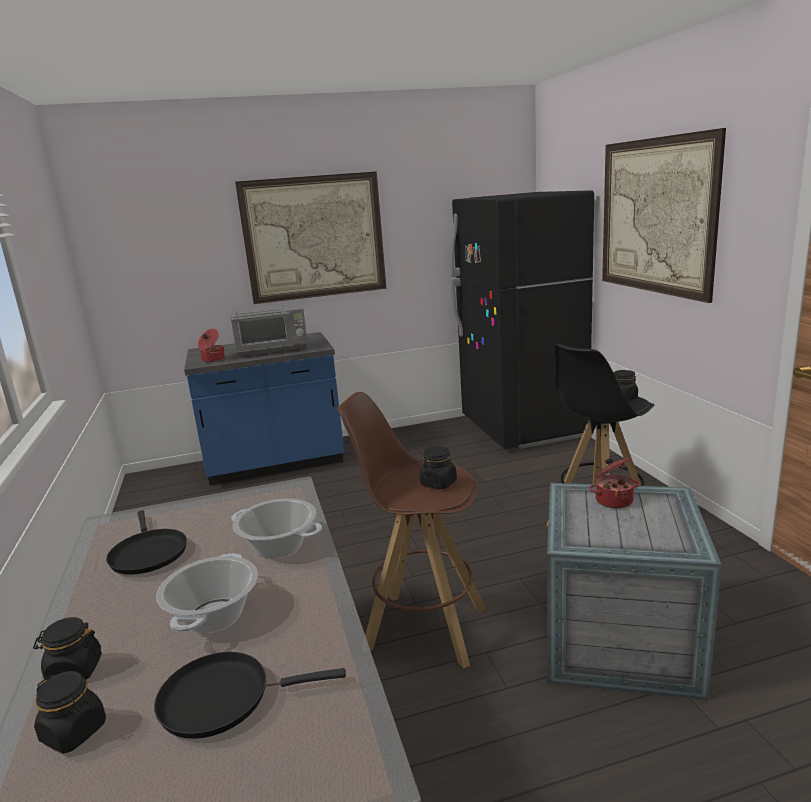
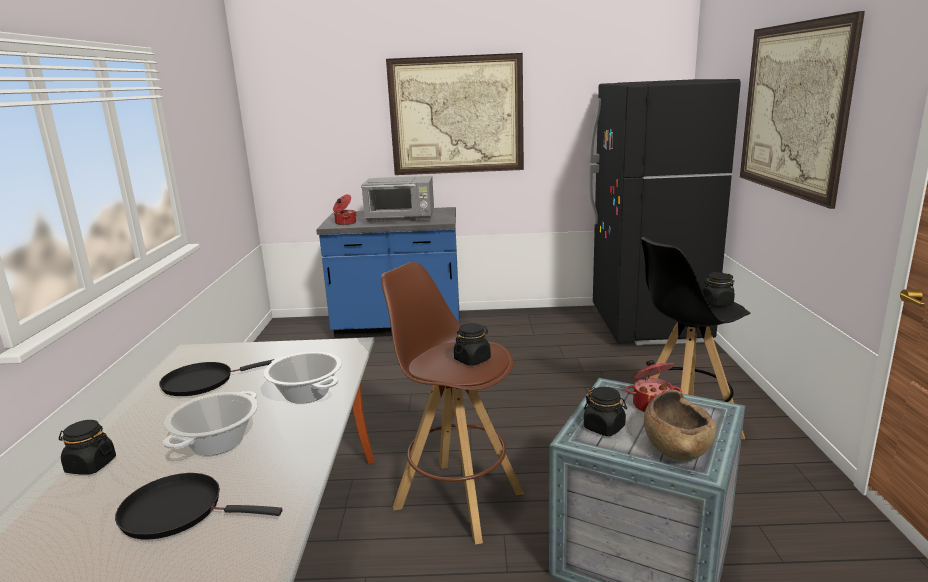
camera: 15 degrees right, 0 degrees up
(74, 732) = (60, 512): black jar -> black jar (604, 427)
(148, 553) = (203, 382): black frying pan -> black frying pan turned 75 degrees clockwise
(657, 532) = (677, 444): none -> brown bowl

